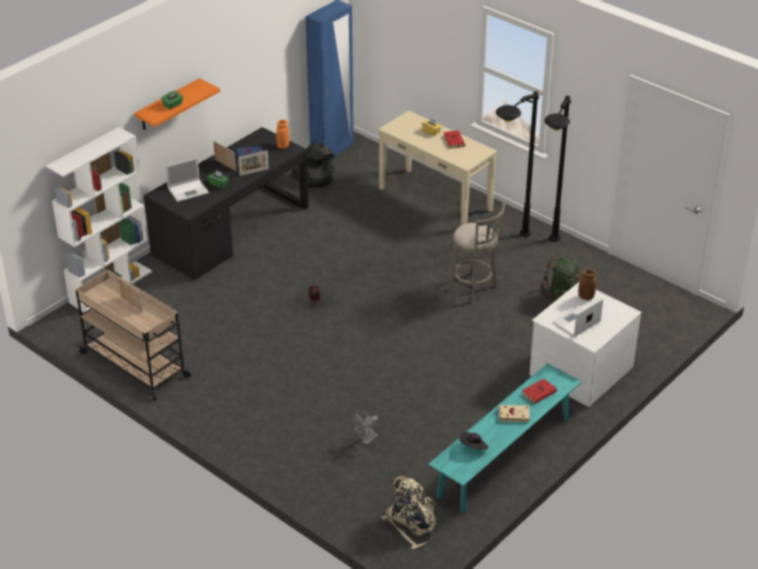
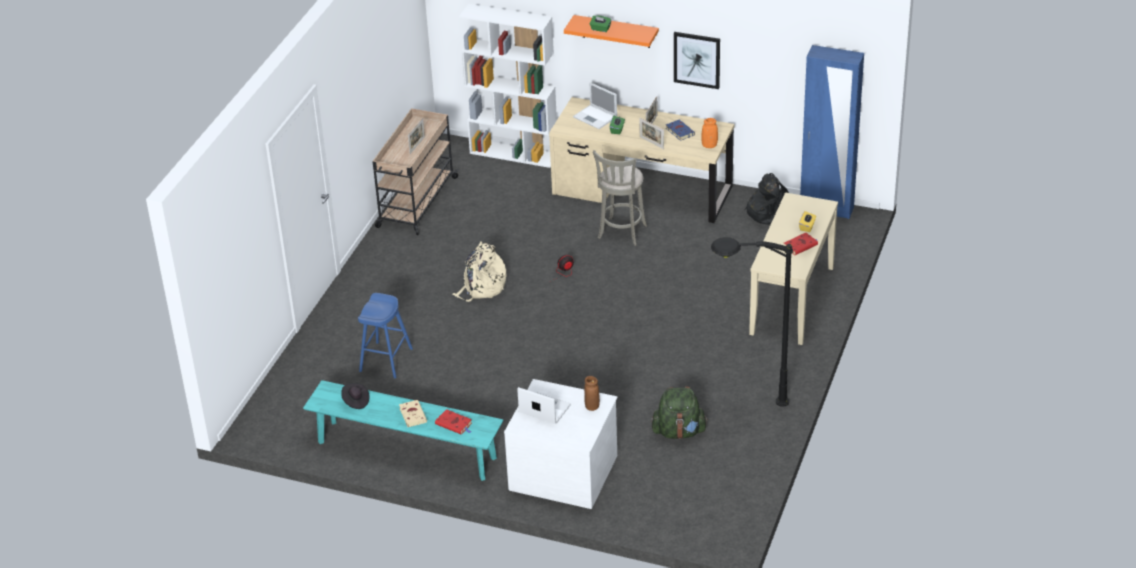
camera: 70 degrees right, 0 degrees up
(228, 88) = (697, 59): none -> picture
(231, 231) = (642, 190): black desk -> beige desk
(366, 440) = (386, 360): grey fan -> blue stool
(412, 523) = (292, 415): beige backpack -> beige backpack (482, 287)
(474, 289) = (652, 367): grey stool -> grey stool (621, 233)
(506, 251) = (733, 373): black floor lamp -> none

